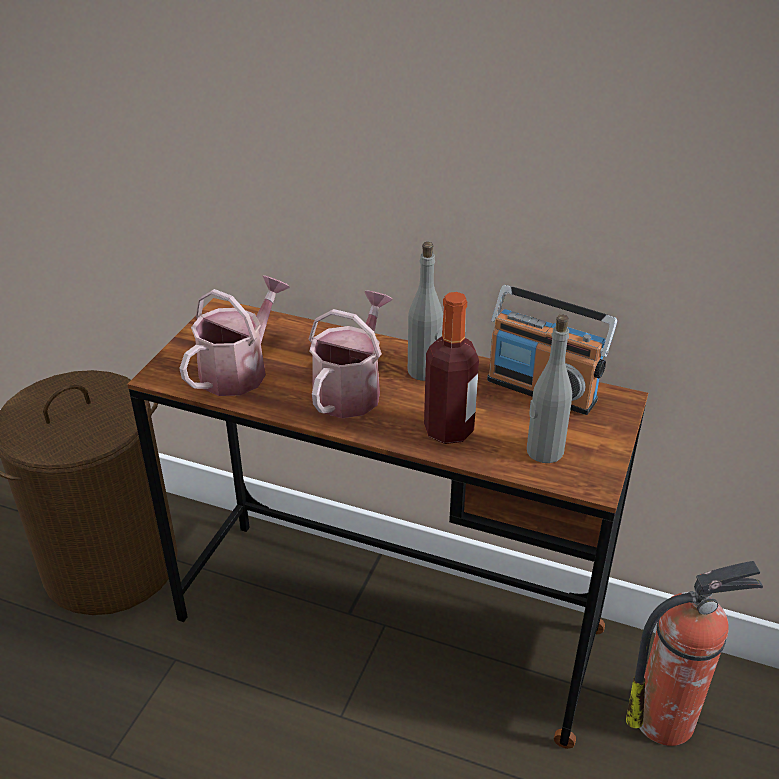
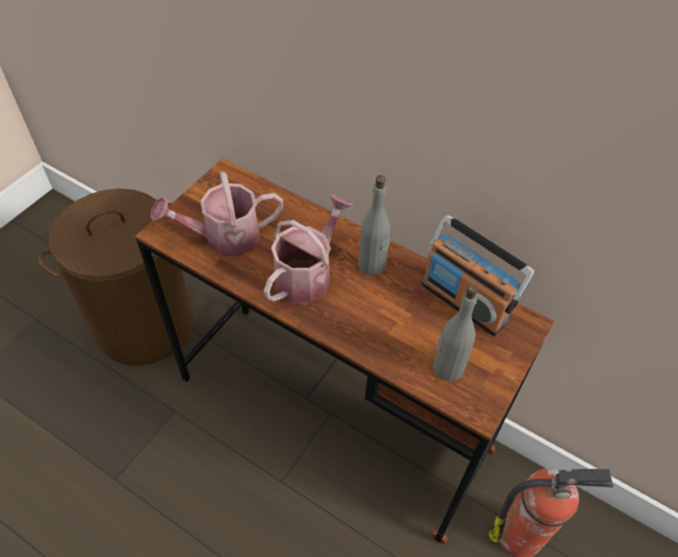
camera: 10 degrees right, 15 degrees up
(239, 370) = (224, 238): watering can -> watering can turned 150 degrees counterclockwise
(448, 430) = (375, 330): bottle -> none

